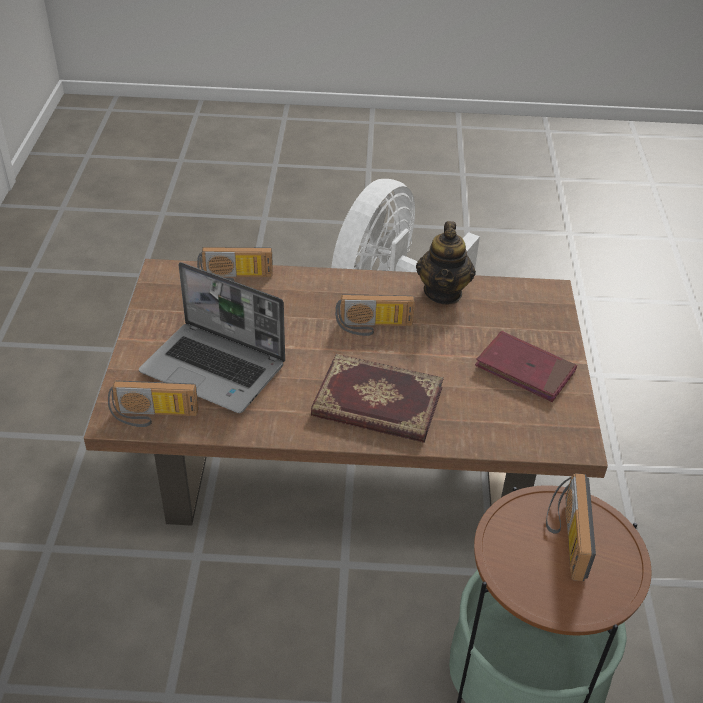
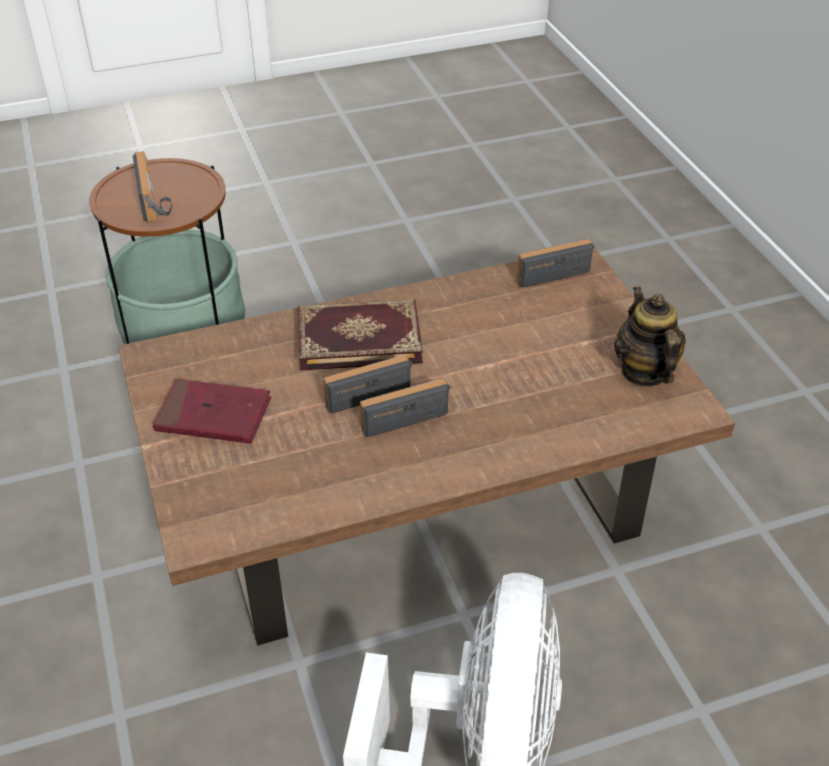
camera: 160 degrees right, 0 degrees up
(215, 369) = (536, 324): laptop -> none
(235, 278) = (606, 428): radio -> radio (368, 392)
(443, 292) = (341, 490): teapot -> teapot (644, 371)

